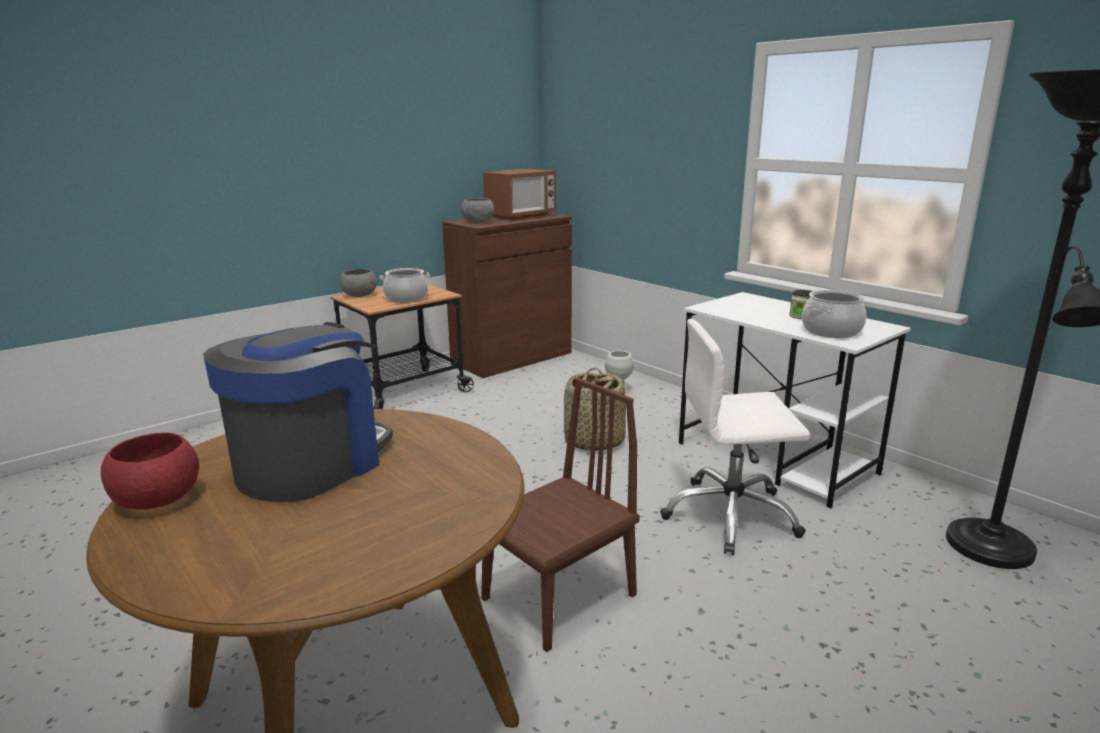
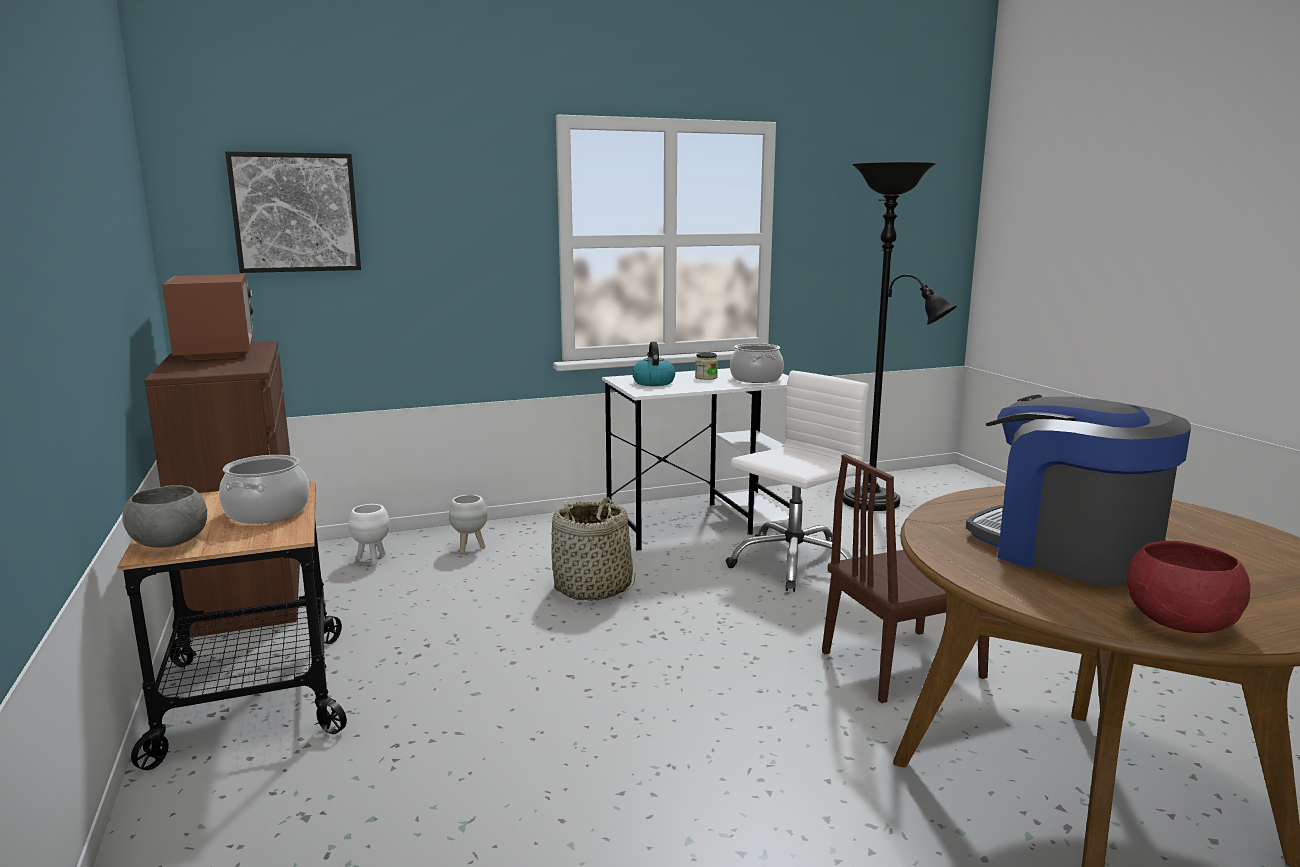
camera: 70 degrees left, 5 degrees down
(478, 222) = (217, 368): grey bowl -> none
(559, 597) = (902, 664): brown chair -> brown chair turned 90 degrees counterclockwise
(574, 372) = (372, 559): none -> white planter
(593, 131) = (296, 212): none -> picture
(730, 516) = (793, 563): white office chair -> white office chair turned 150 degrees counterclockwise
(746, 305) = (653, 382): none -> kettle

